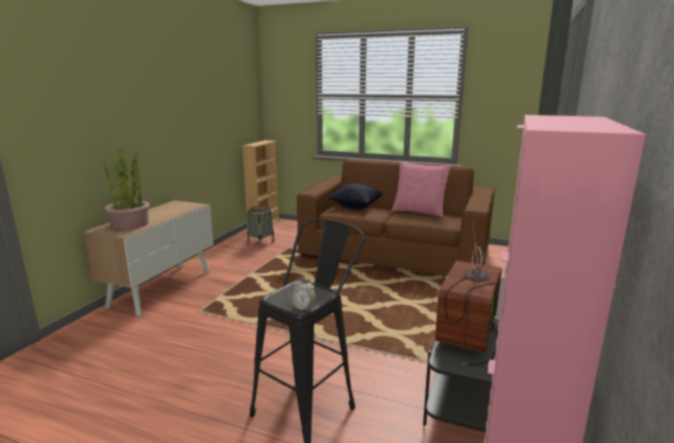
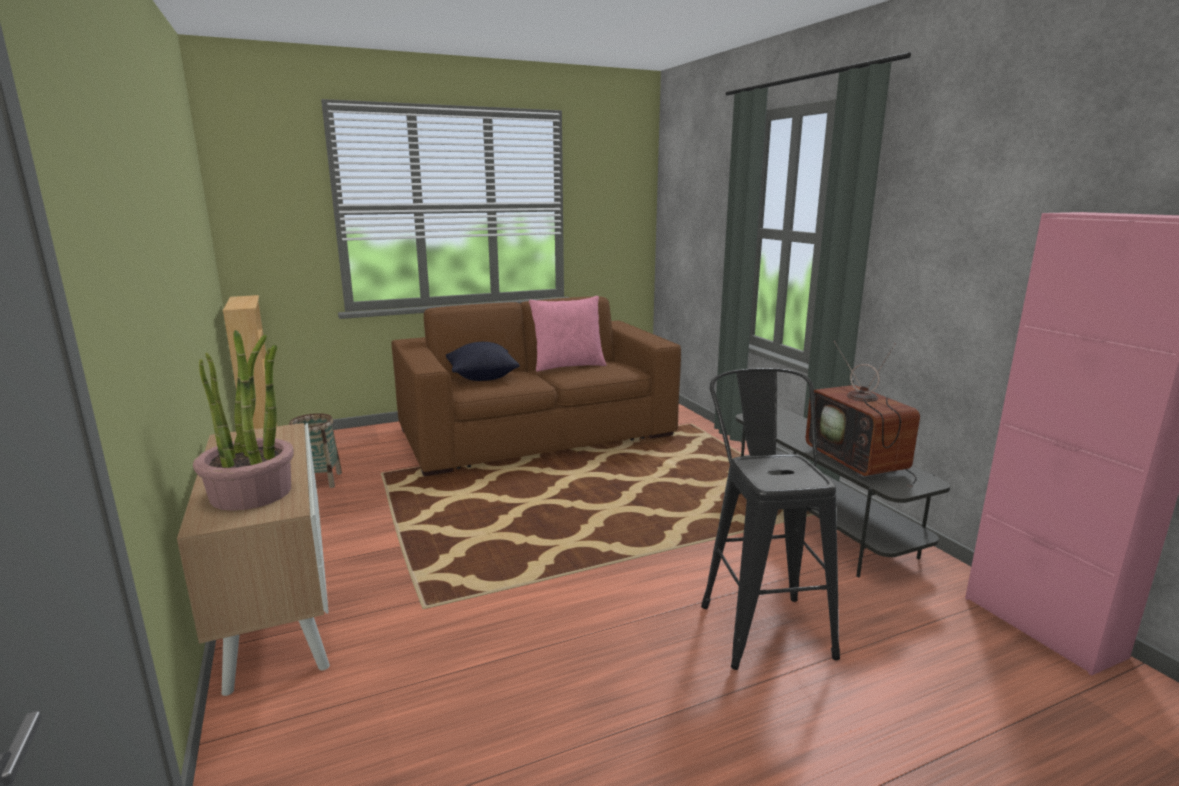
camera: 45 degrees left, 0 degrees up
(303, 307) = (815, 479): alarm clock -> none

